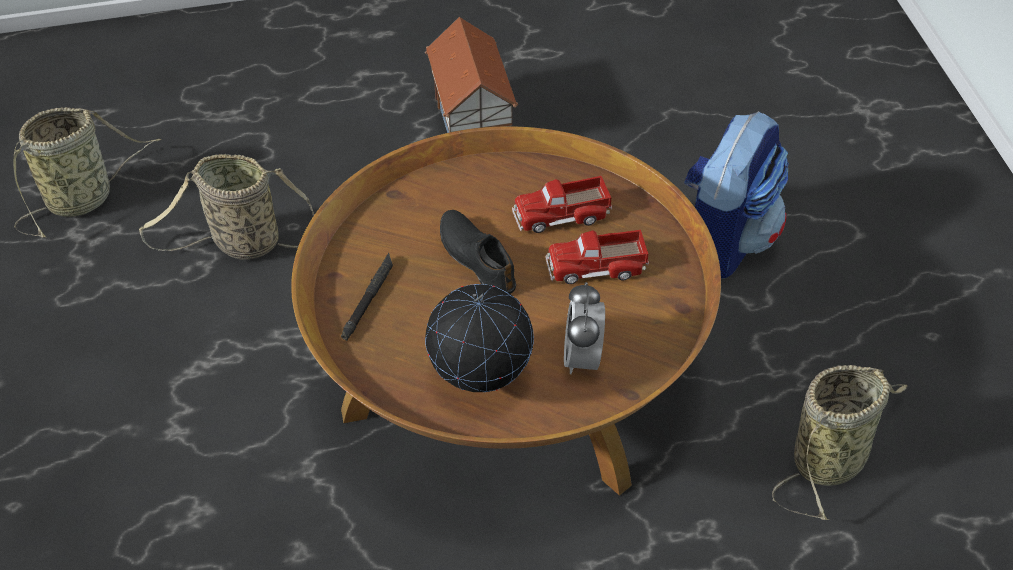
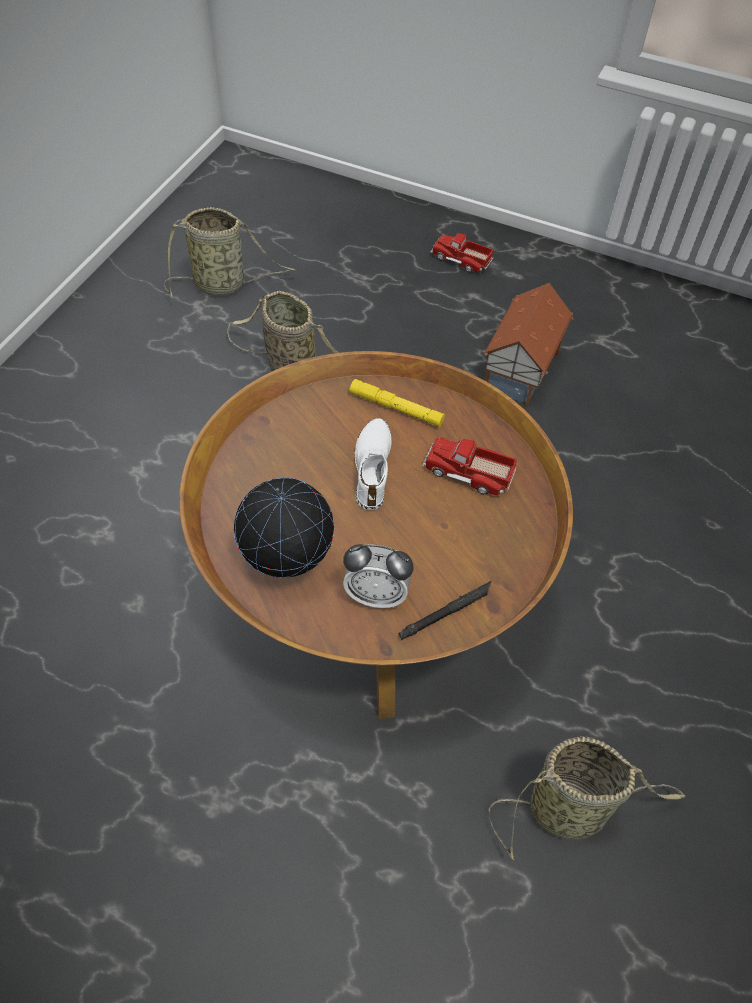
camera: 35 degrees right, 5 degrees up
(368, 299) = (269, 451): black flashlight -> black flashlight (446, 612)
(447, 196) = (396, 408): none -> yellow flashlight
(477, 258) = (373, 468): black shoe -> white shoe
(582, 358) = (376, 595): alarm clock -> alarm clock turned 120 degrees counterclockwise
(596, 266) = (456, 529): toy truck -> toy truck (461, 259)
(724, 240) = (639, 575): backpack -> none

